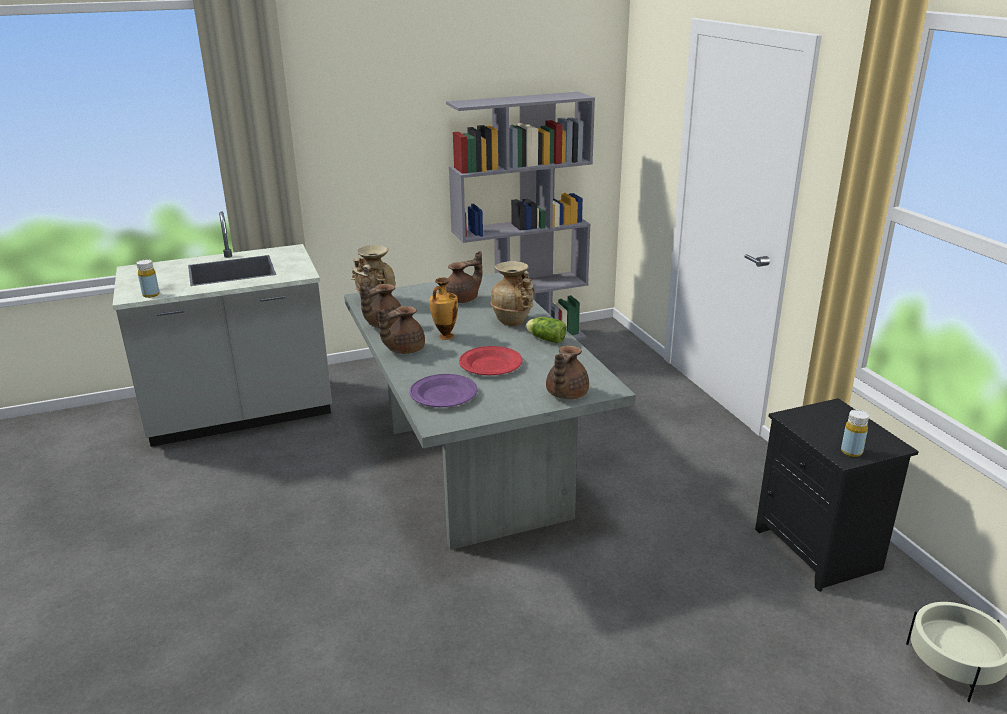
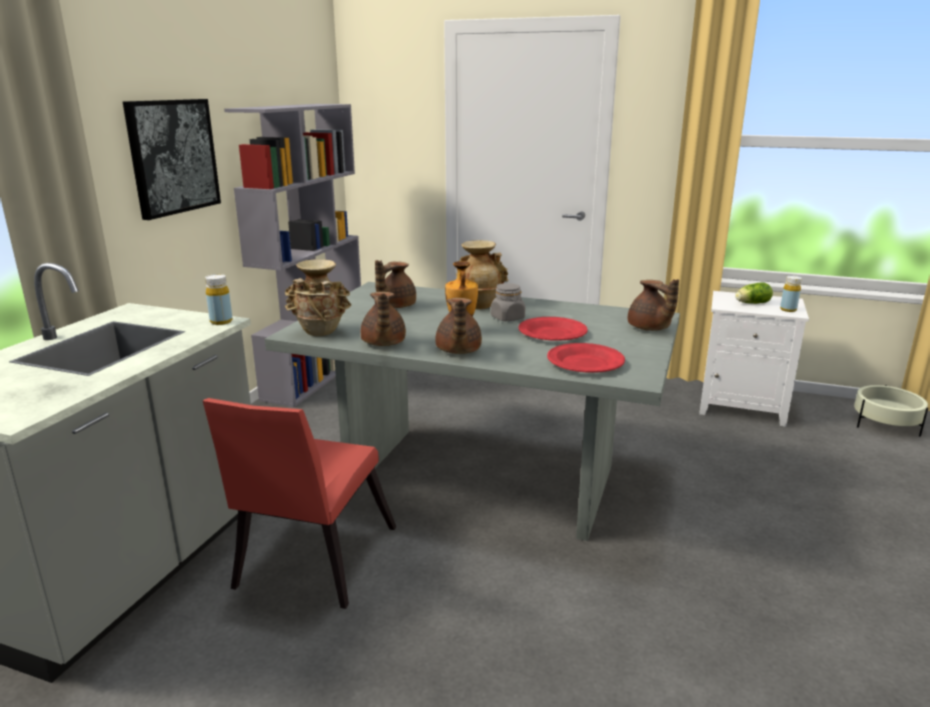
camera: 50 degrees left, 5 degrees down
(151, 295) = (49, 403): yellow bottle -> yellow bottle (221, 321)
(305, 460) = (310, 562): none -> red chair
(384, 139) = (173, 157): none -> picture
(443, 395) = (584, 363): purple plate -> red plate
(463, 299) = (395, 306): brown teapot -> brown teapot turned 150 degrees counterclockwise
(500, 340) = (507, 318): none -> grey jar
(545, 339) = (534, 306): lettuce -> lettuce (751, 303)
(820, 550) = (743, 407): black nightstand -> white nightstand

